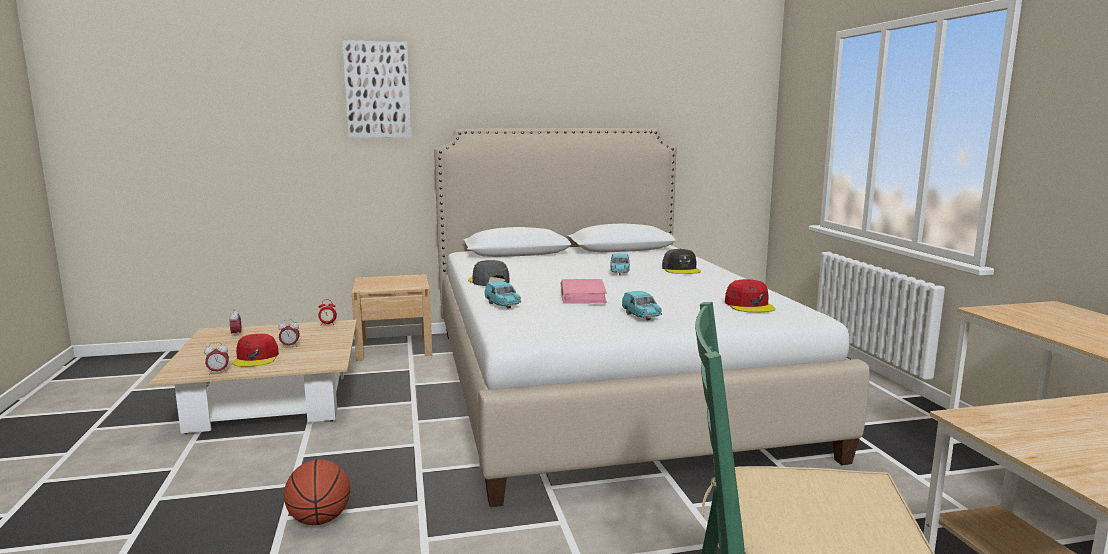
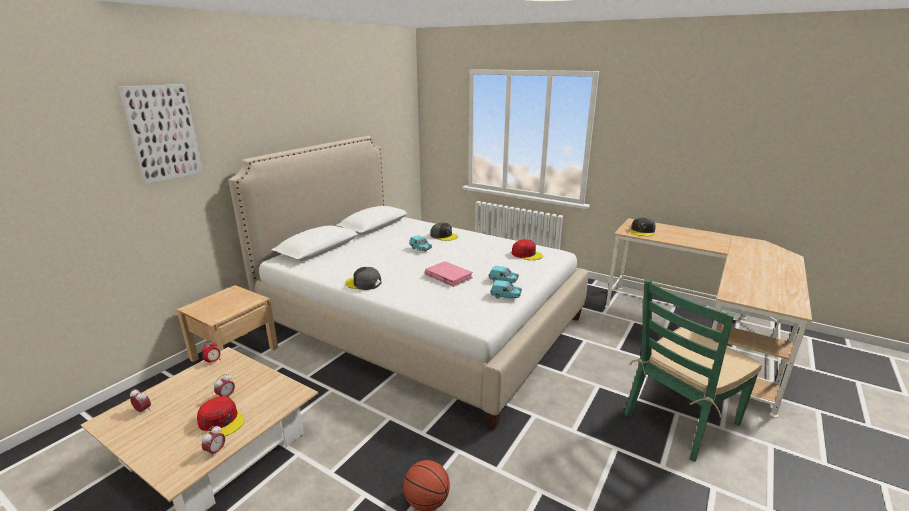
camera: 45 degrees left, 10 degrees up
(503, 305) = (422, 301): turquoise toy car -> turquoise toy car (505, 296)
(1033, 317) = (642, 231): none -> grey cap

